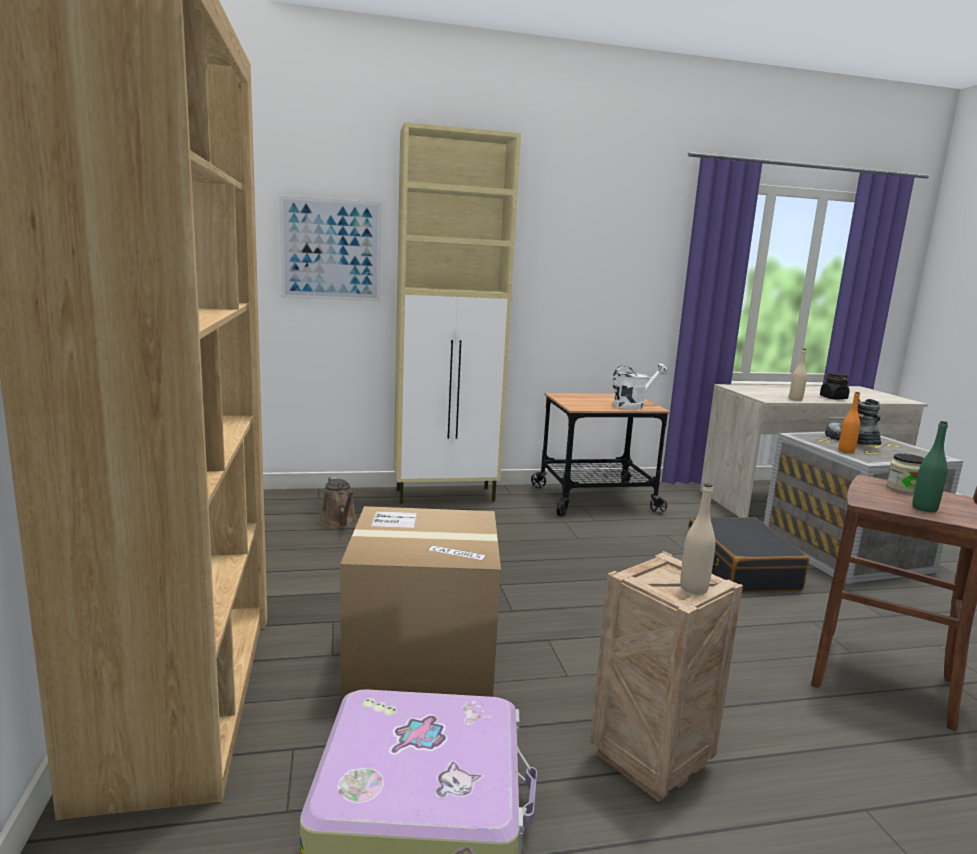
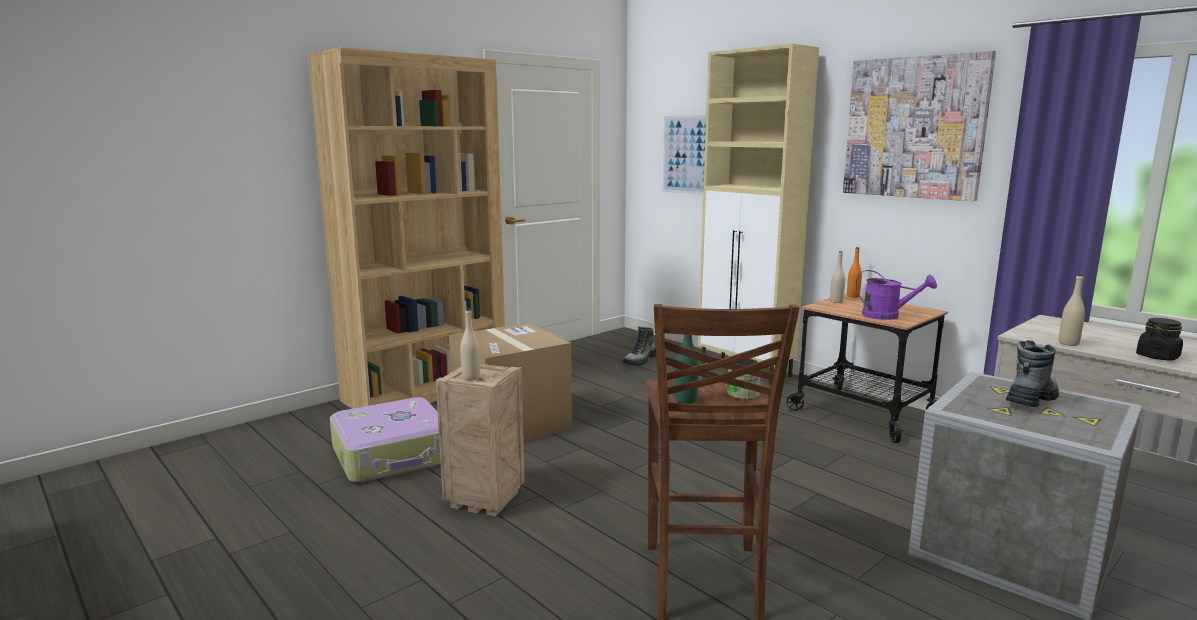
camera: 60 degrees right, 0 degrees up
(339, 522) = (640, 361): brown watering can -> boot
(569, 401) = (836, 301): none -> beige bottle
(599, 233) = (914, 127): none -> picture
(633, 405) = (887, 316): white watering can -> purple watering can
(740, 569) = (832, 495): black suitcase -> none
(846, 451) = (971, 400): orange bottle -> orange bottle (853, 296)

